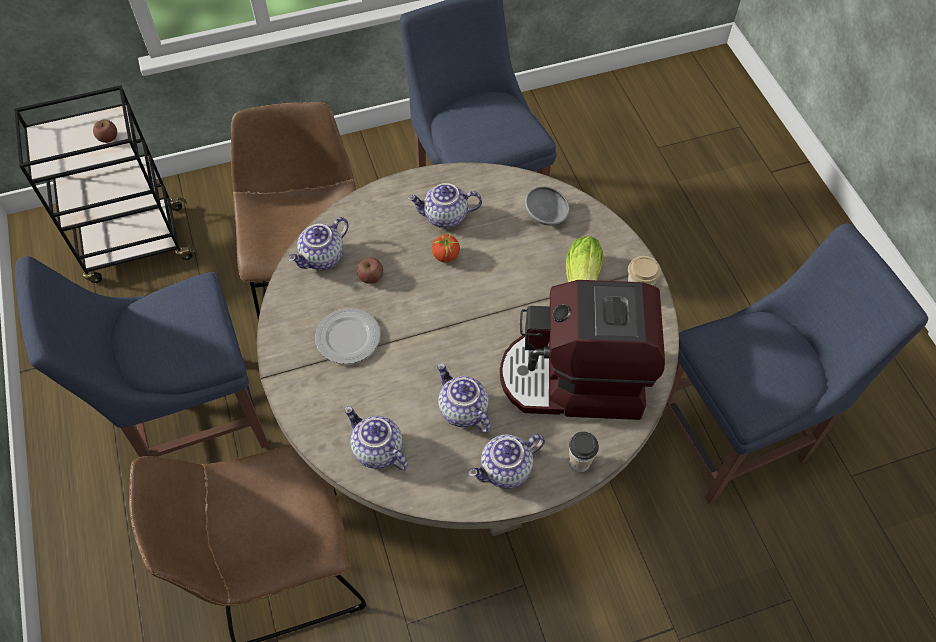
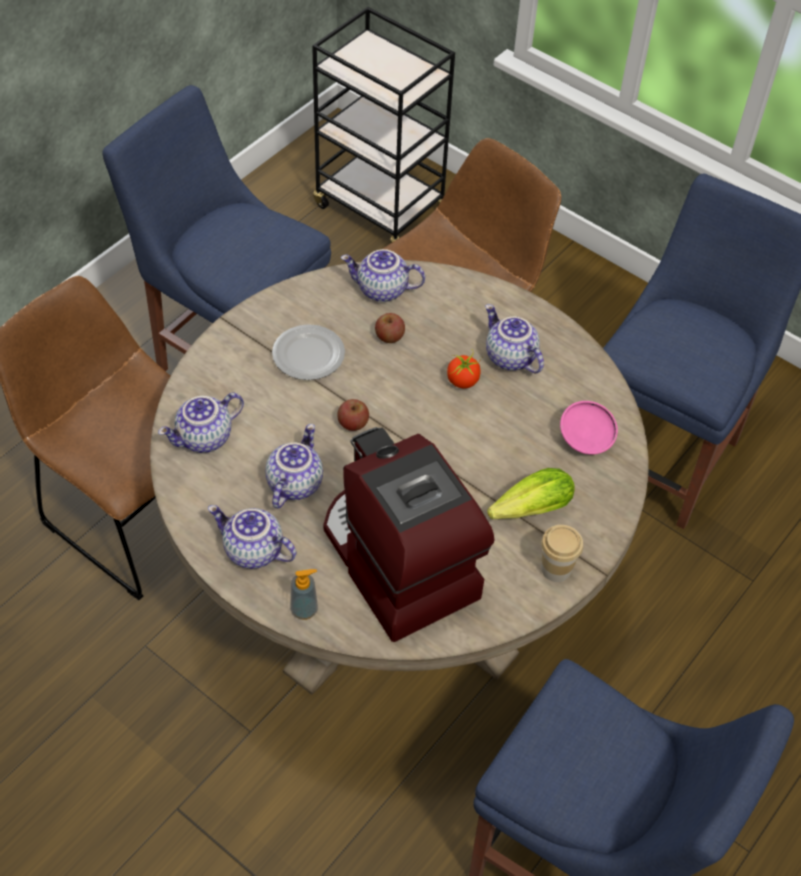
camera: 55 degrees right, 5 degrees down
(108, 138) = (402, 84): apple -> apple (353, 423)
(376, 450) = (205, 438): teapot -> teapot turned 135 degrees counterclockwise
(546, 216) = (586, 440): grey bowl -> pink bowl
(579, 462) = (304, 610): cup -> soap dispenser

